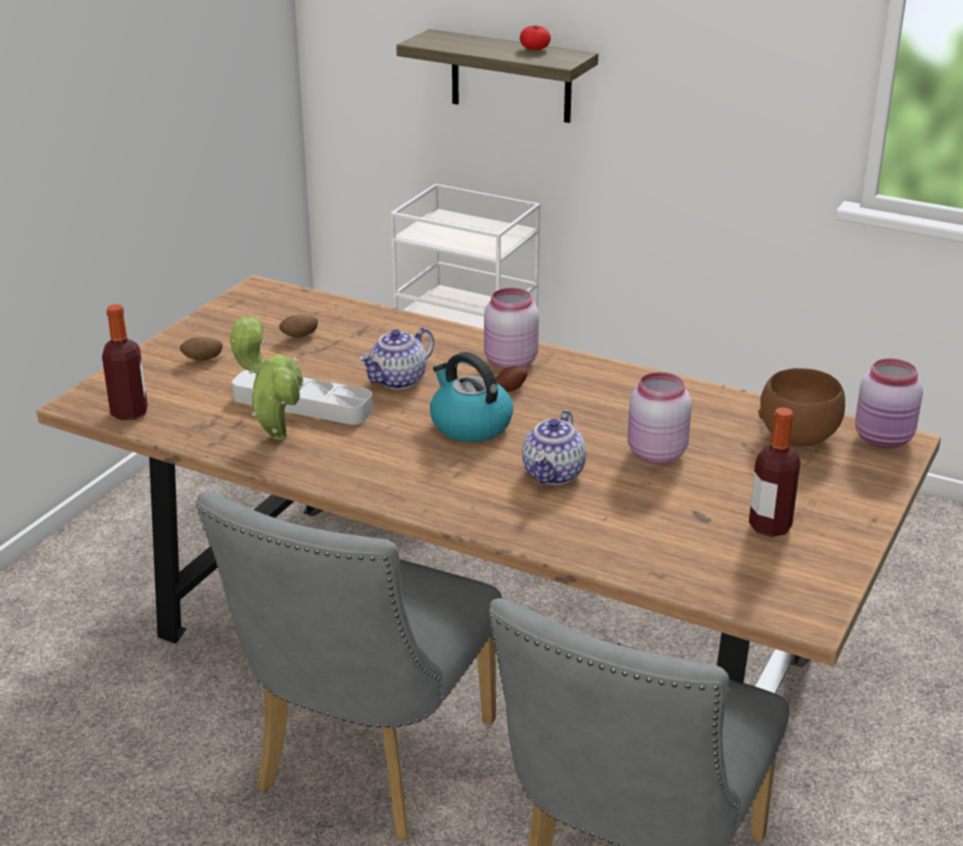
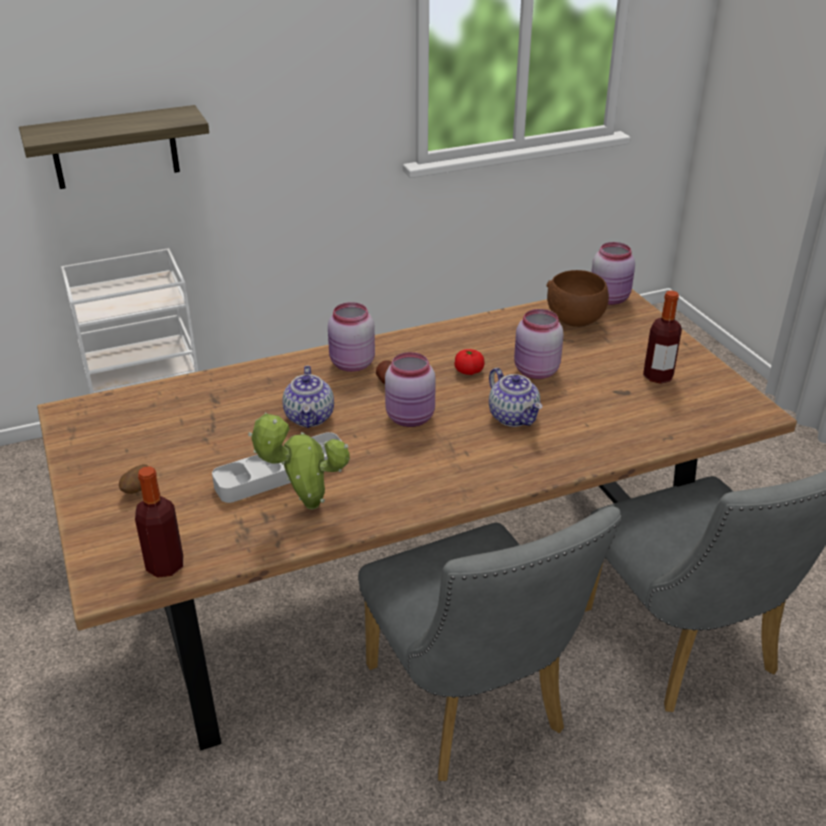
camera: 50 degrees left, 5 degrees up
(299, 337) = (178, 429): potato -> none
(469, 425) = (411, 418): kettle -> pink jar
(535, 49) = (144, 116): tomato -> tomato (468, 371)

